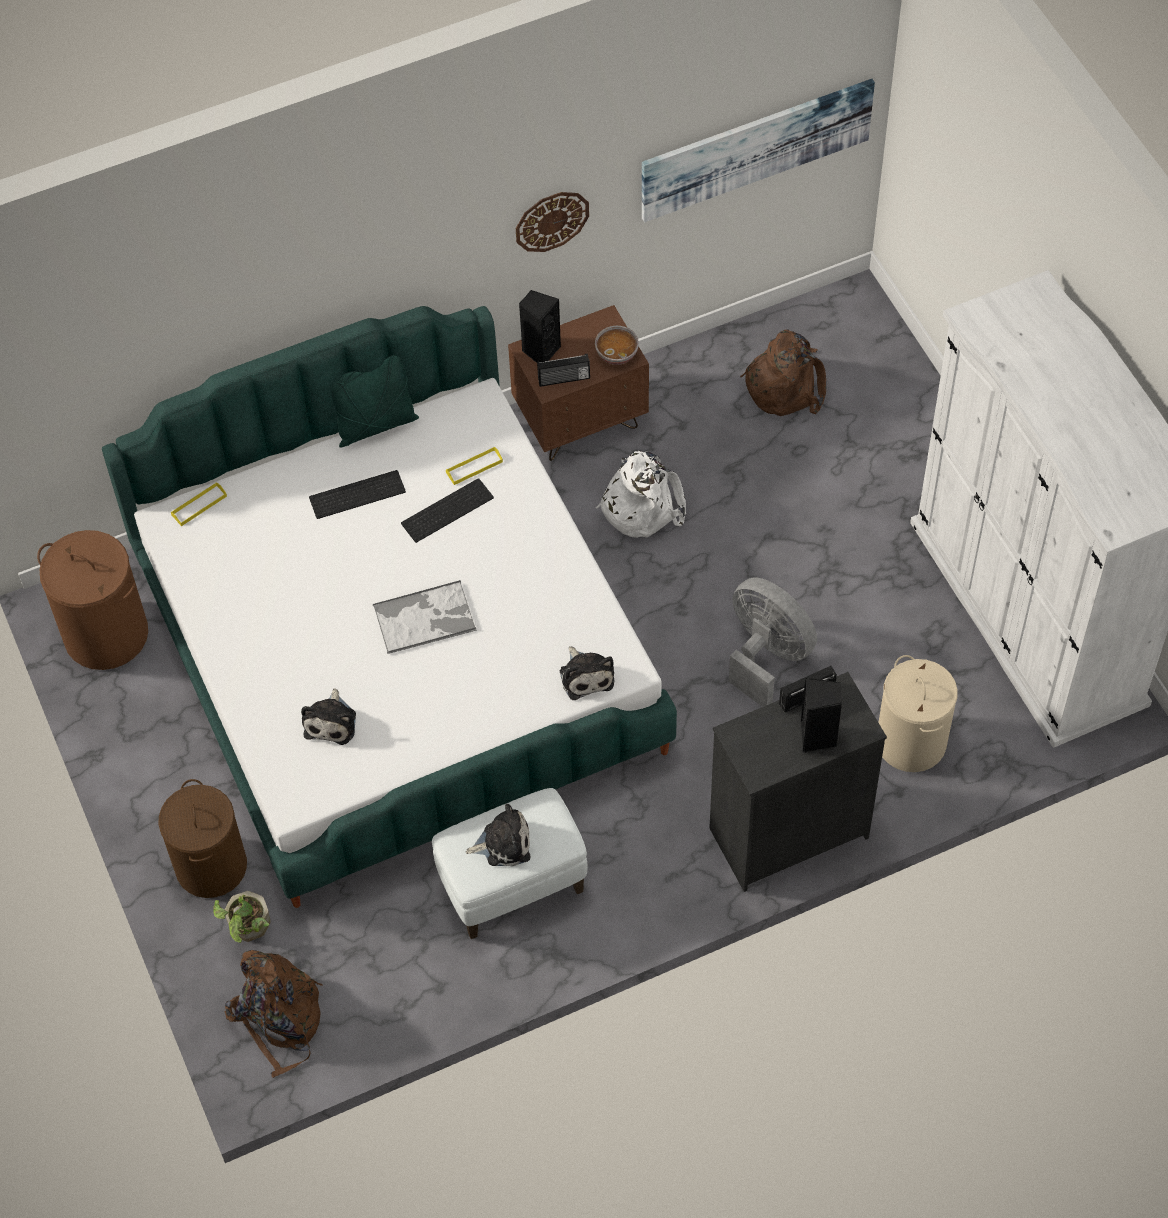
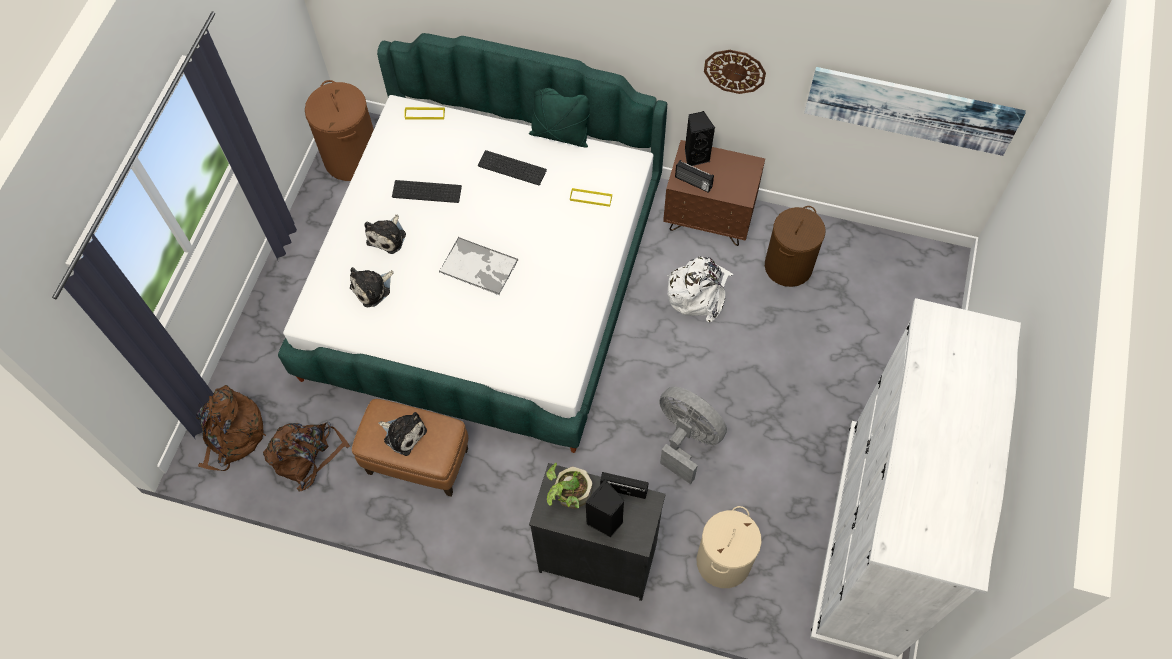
camera: 40 degrees right, 5 degrees up
(211, 865) = (282, 323): brown laundry basket -> brown laundry basket (788, 266)
(246, 927) = (266, 372): potted plant -> potted plant (569, 494)
(447, 509) = (552, 212): keyboard -> keyboard (427, 190)
(513, 885) = (418, 461): white ottoman -> brown ottoman
(586, 675) = (534, 370): plush toy -> plush toy (388, 236)
(617, 353) = (739, 189): bowl -> none
(767, 655) = (686, 439): grey fan -> grey fan turned 45 degrees counterclockwise
(785, 385) = (851, 283): brown backpack -> brown backpack (306, 455)

